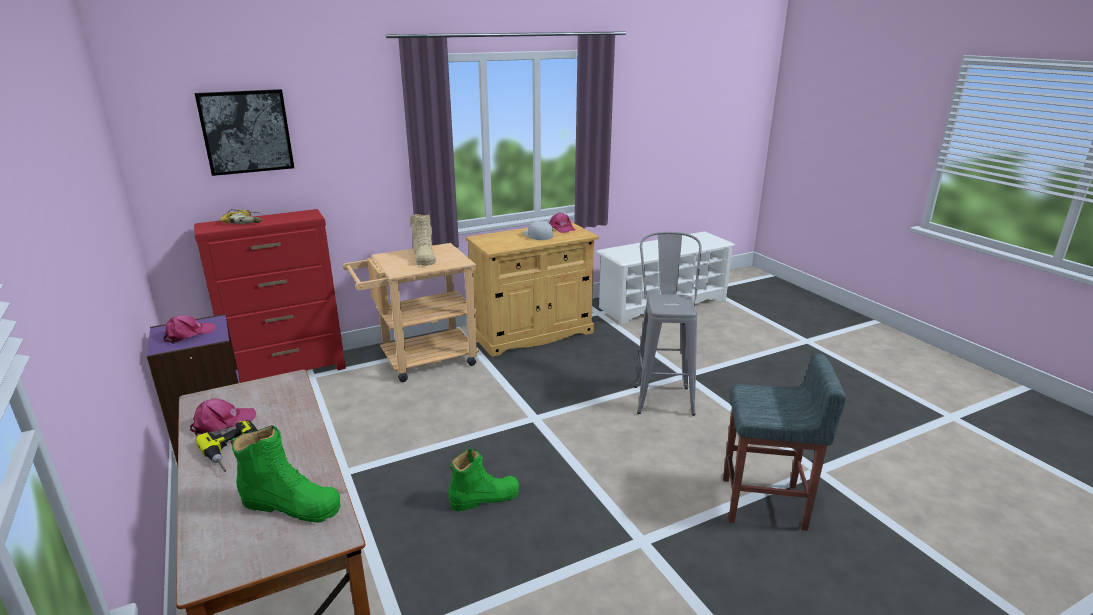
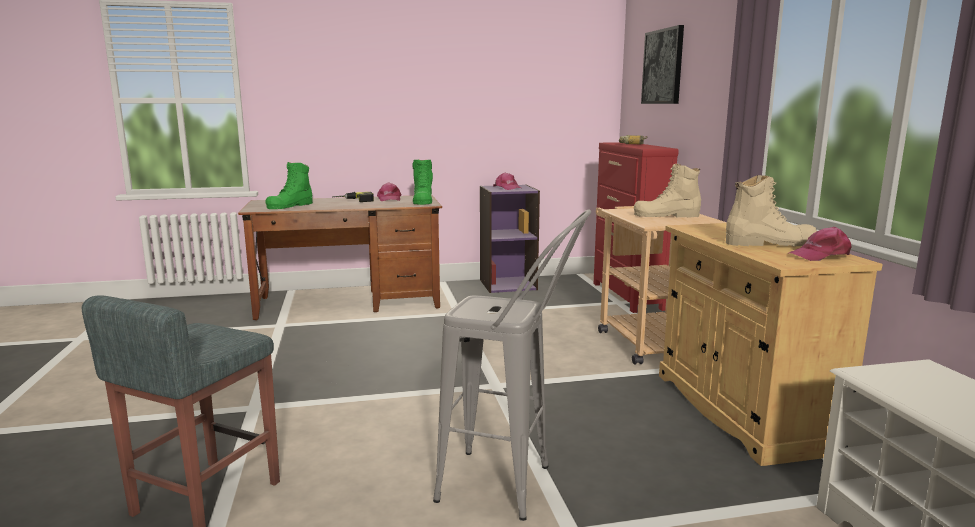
camera: 105 degrees right, 10 degrees down
(484, 498) = (382, 353): green boot -> green boot (422, 201)
(537, 234) = (769, 243): white cap -> beige boot

